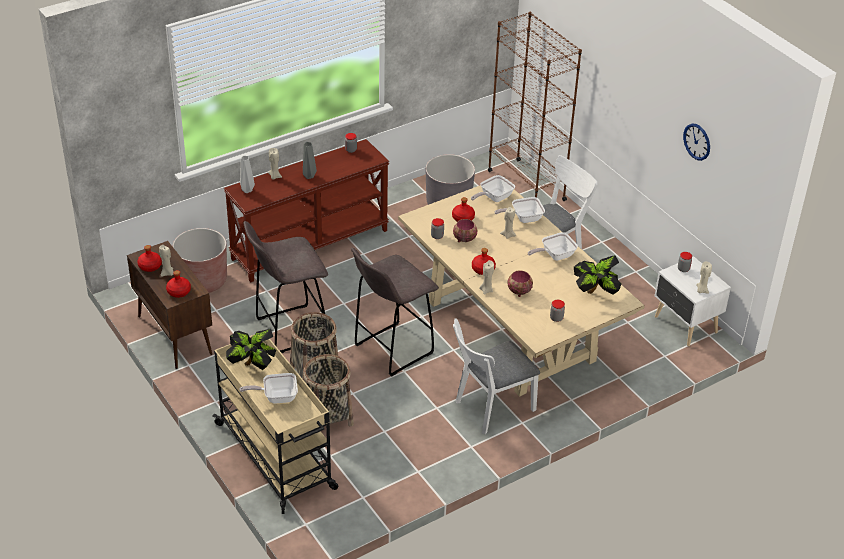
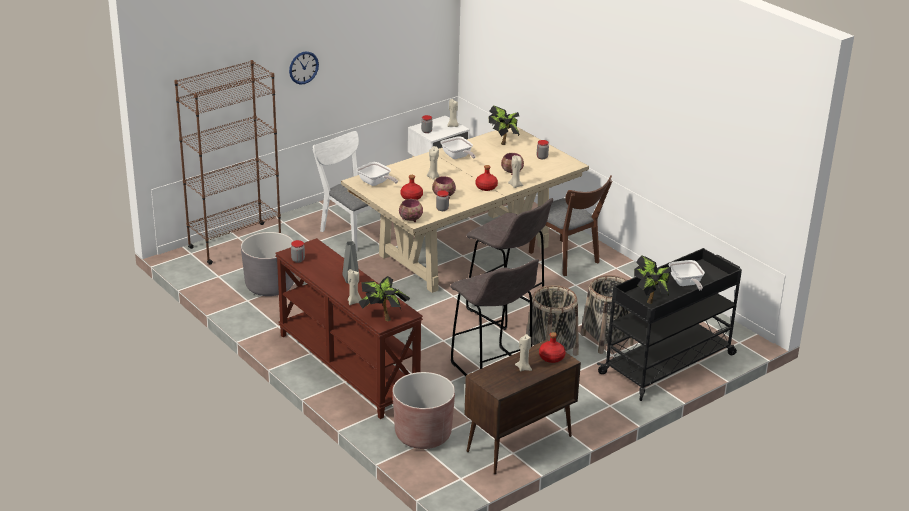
camera: 95 degrees left, 10 degrees down
(150, 266) = (514, 381): red bottle -> none
(247, 190) = (383, 317): grey vase -> potted plant
(276, 457) = (669, 363): beige cart -> black cart
(418, 215) = (410, 219): none -> bowl
(490, 408) = (567, 260): white chair -> brown chair
(523, 218) = (405, 170): frying pan -> none
(697, 141) = (385, 32): wall clock -> wall clock (303, 67)

